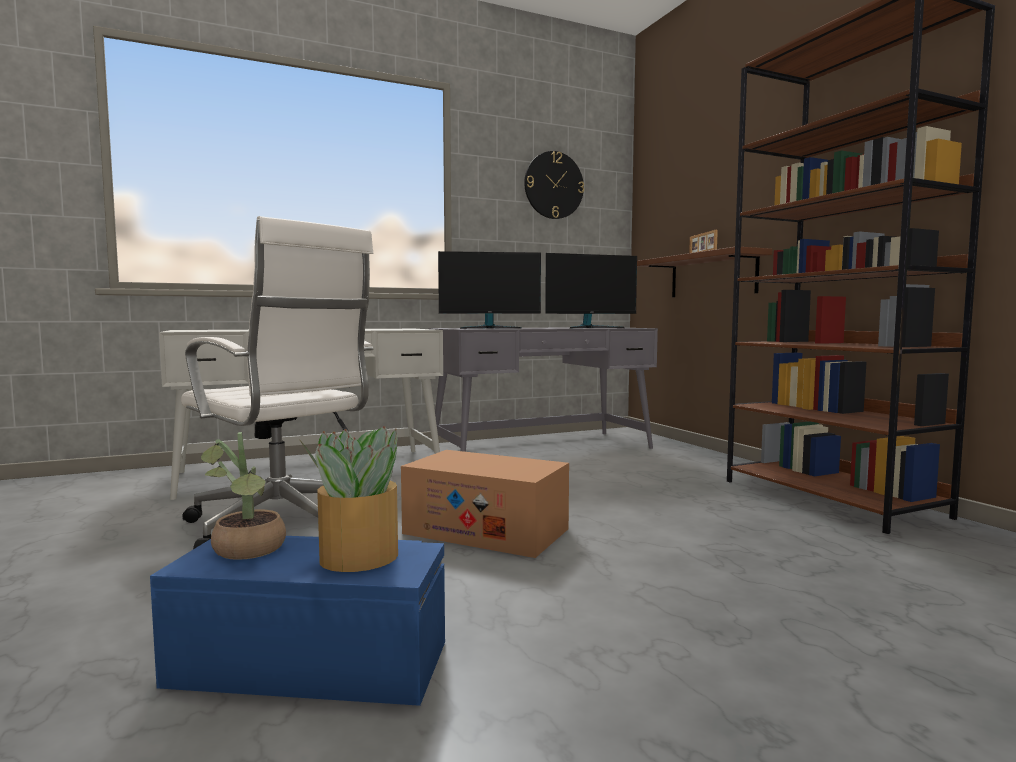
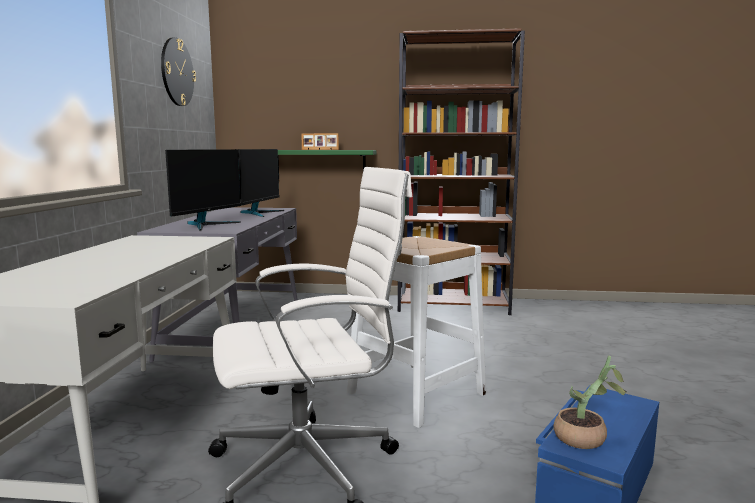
camera: 60 degrees left, 5 degrees up
(357, 557) = (609, 409): potted plant -> none
(486, 531) = (416, 392): cardboard box -> white stool
(712, 275) = (320, 164): brown shelf -> green shelf

